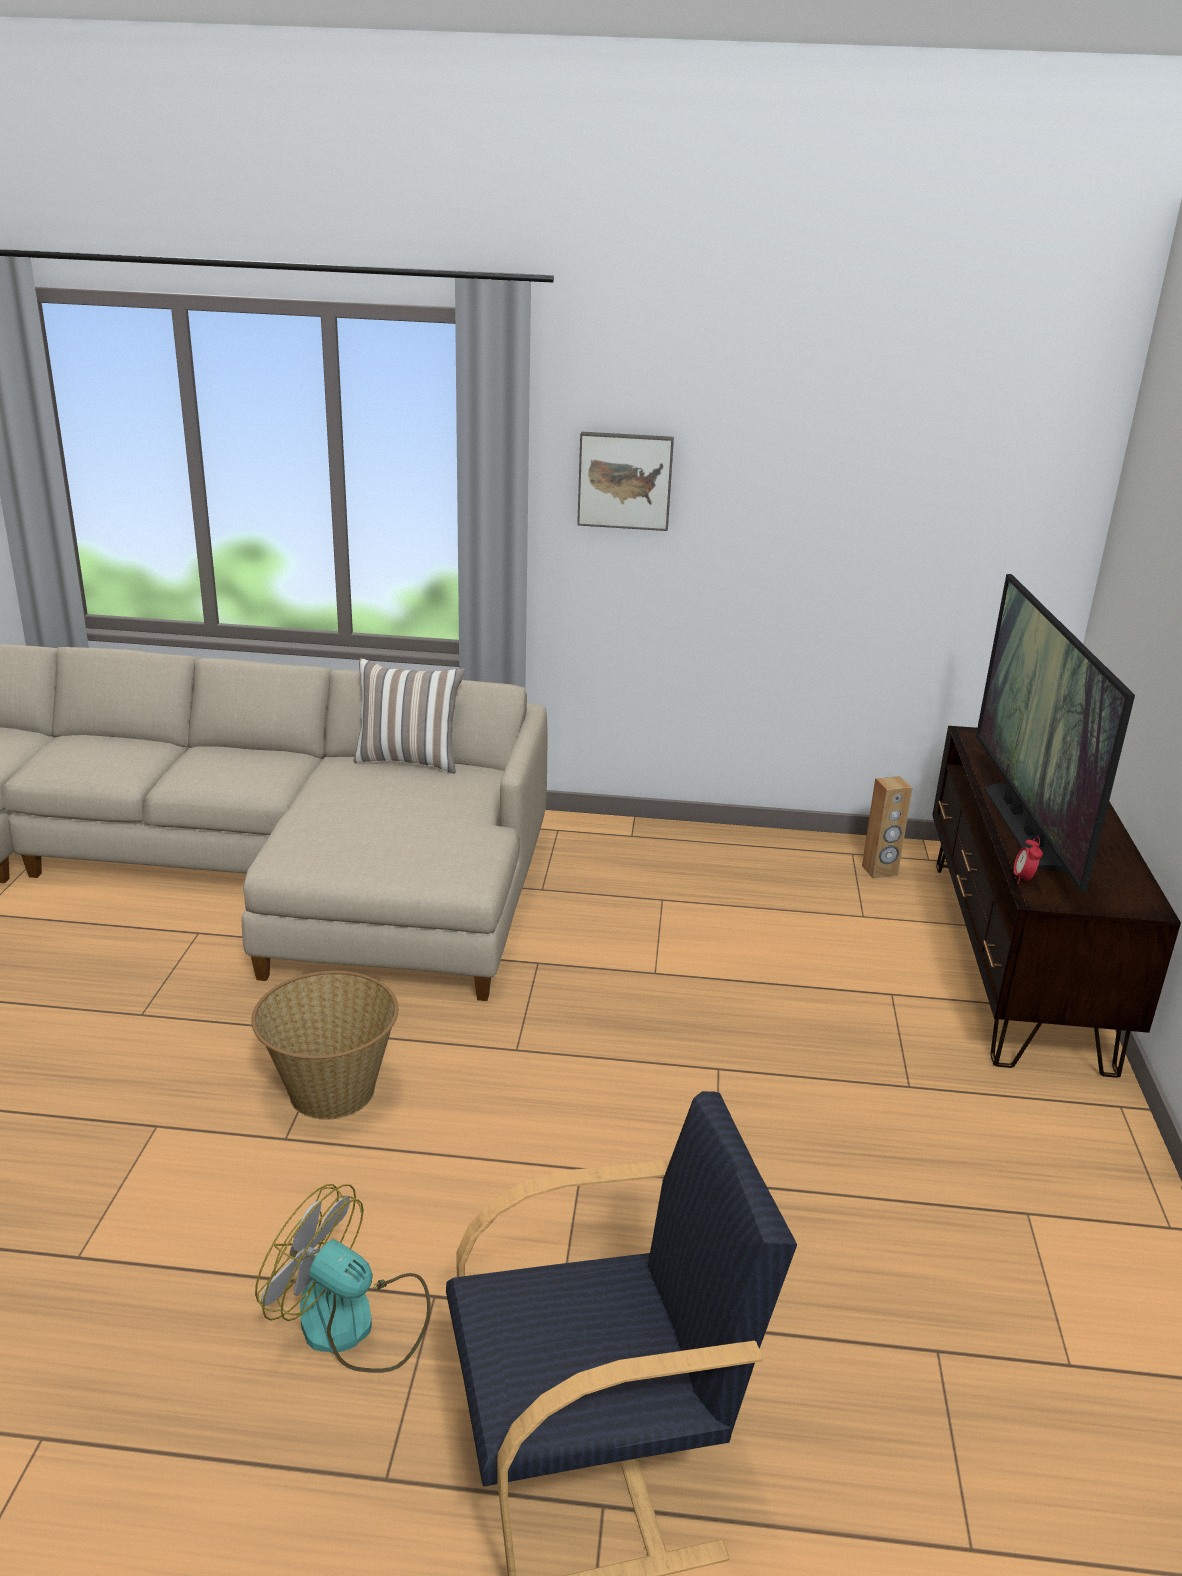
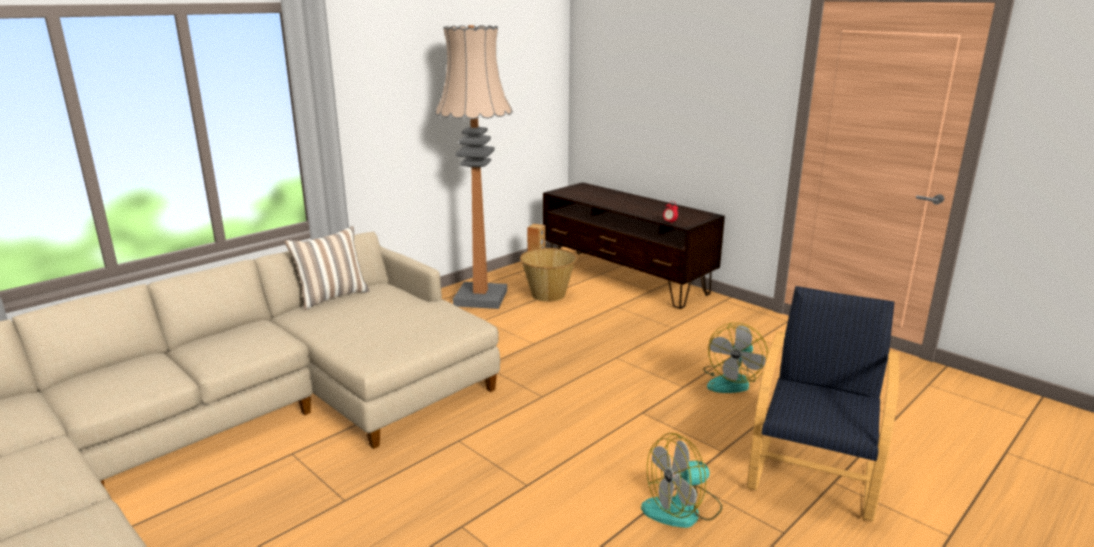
camera: 50 degrees left, 5 degrees down
(331, 1092) = (507, 458): basket -> basket (548, 295)
(625, 480) = (378, 99): picture -> none
(724, 865) = (481, 298): none -> floor lamp
(809, 1236) = (732, 381): none -> fan
(1025, 826) = (635, 209): television -> none

